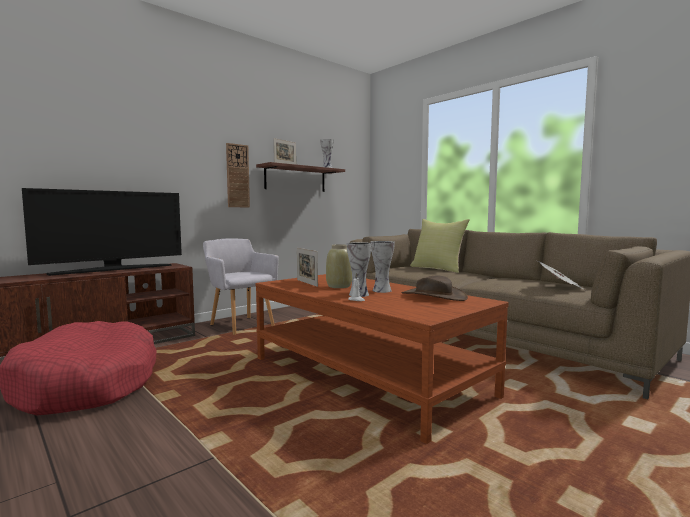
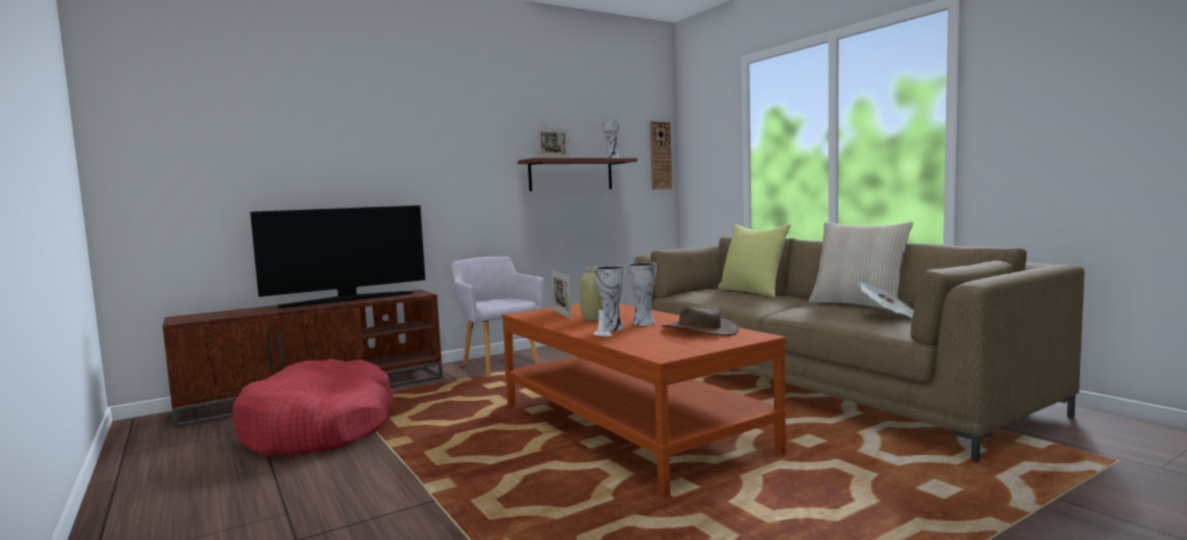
camera: 10 degrees right, 0 degrees up
(237, 176) = (494, 177): wall clock -> wall clock (660, 155)
(525, 279) = (858, 305): none -> beige pillow

